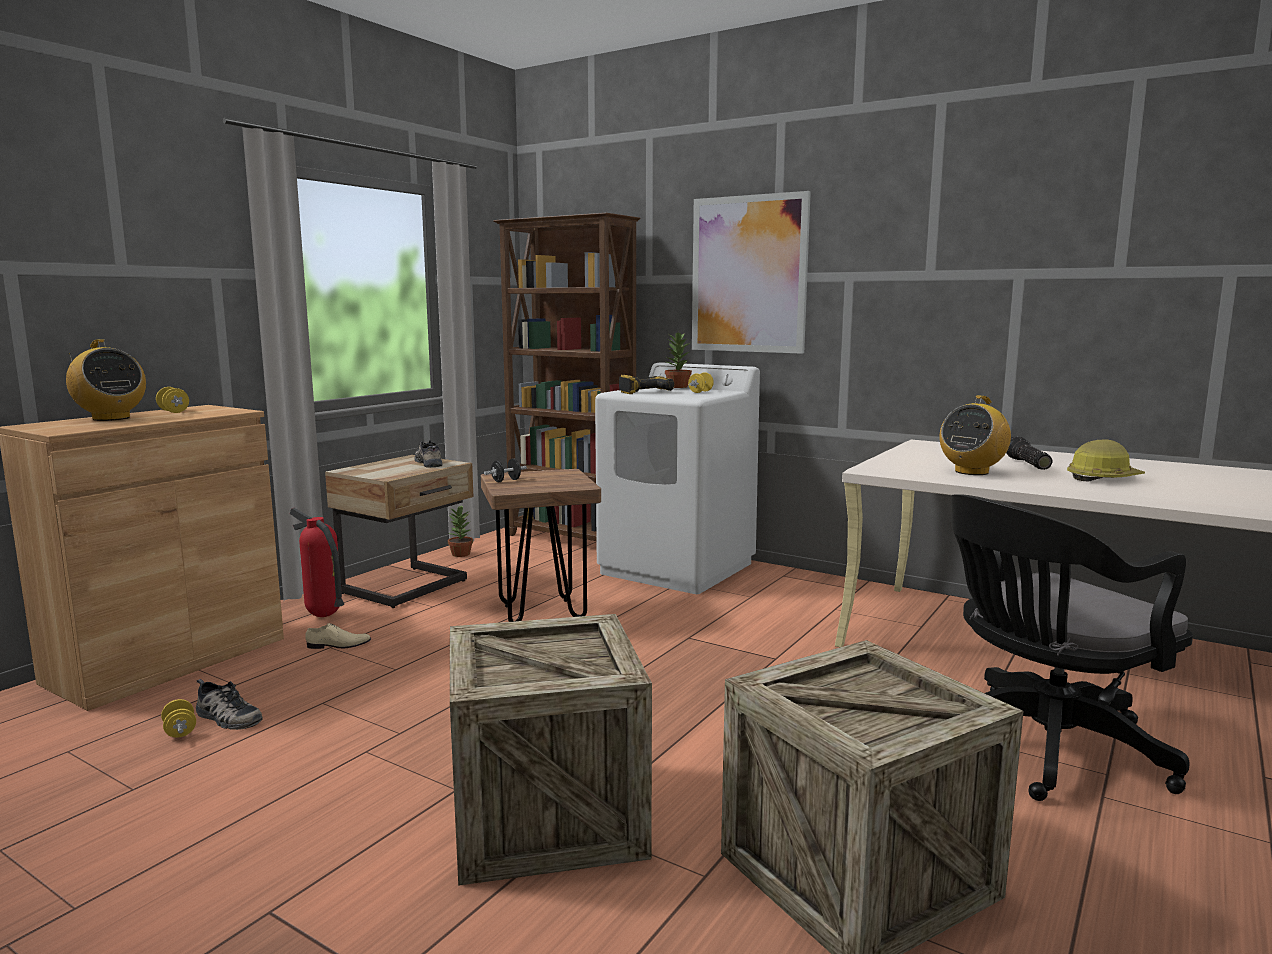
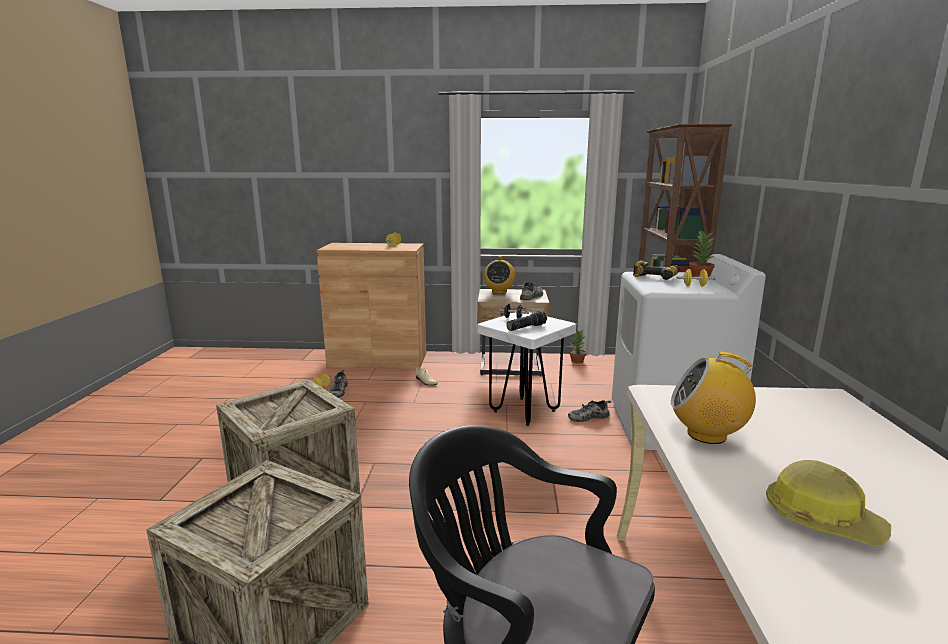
camera: 60 degrees right, 5 degrees up
(111, 418) = (365, 245): radio -> radio (499, 292)
(323, 616) = (452, 366): fire extinguisher -> none
(541, 614) = (524, 411): brown stool -> white stool
(605, 590) = (588, 416): none -> shoe
(748, 274) = (782, 180): picture -> none
(1026, 463) = (823, 460): flashlight -> flashlight (526, 327)

